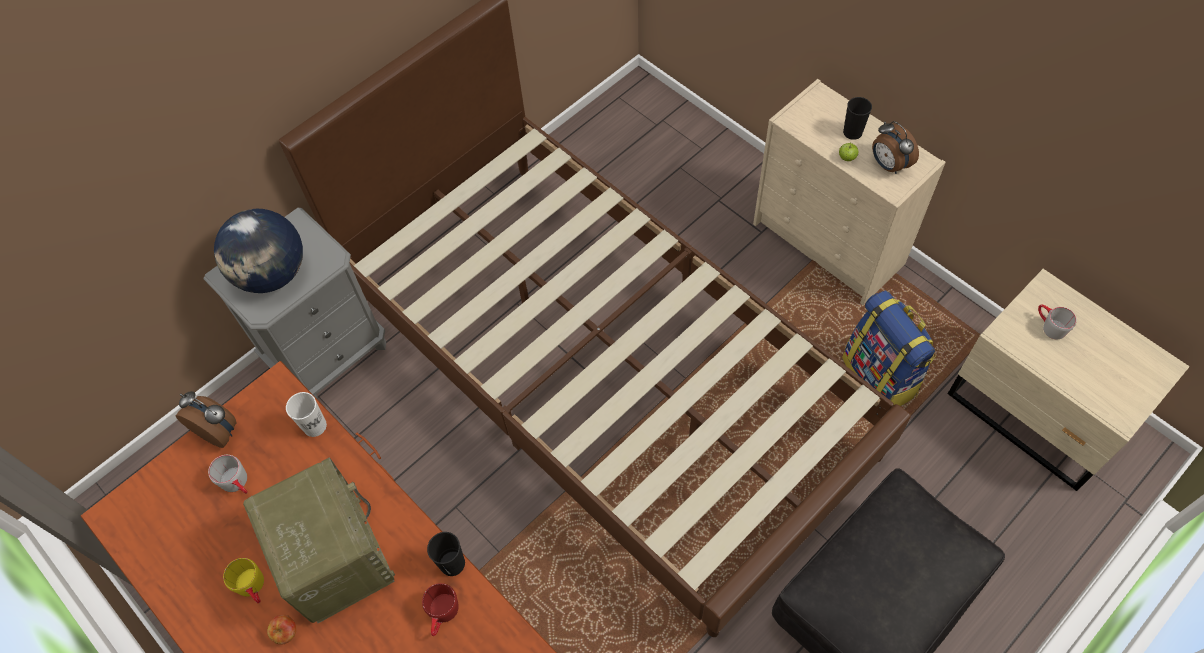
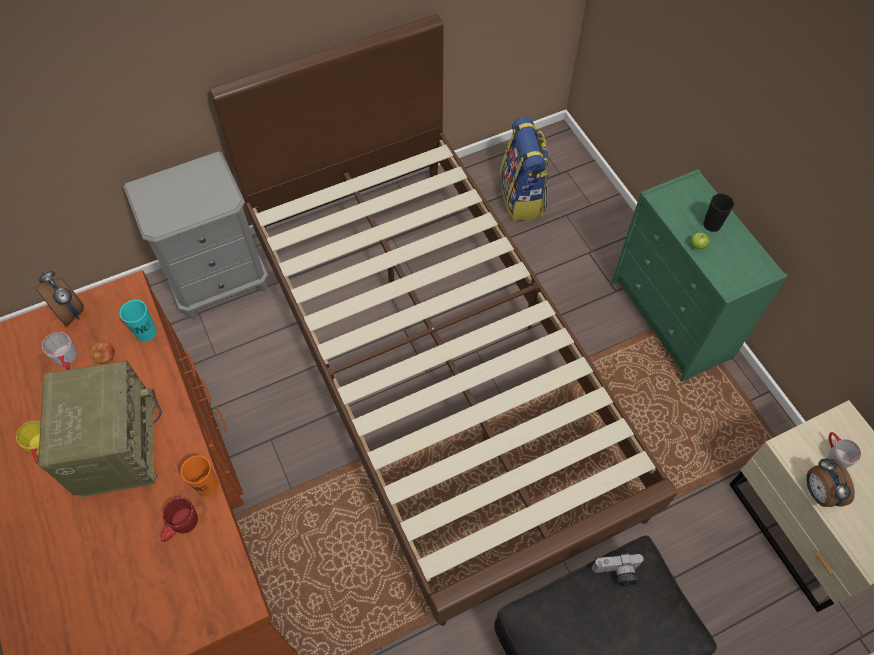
camera: 15 degrees right, 0 degrees up
(273, 274) = (177, 199): globe -> none
(286, 632) = (52, 496): apple -> apple (107, 358)
(315, 426) = (146, 332): white cup -> turquoise cup
(452, 563) = (207, 485): black cup -> orange cup
(829, 245) = (672, 320): beige dresser -> green dresser
(881, 376) = (674, 449): backpack -> backpack (522, 198)
(883, 515) = (616, 573): none -> camera
(888, 165) = (733, 263): alarm clock -> alarm clock (818, 492)

